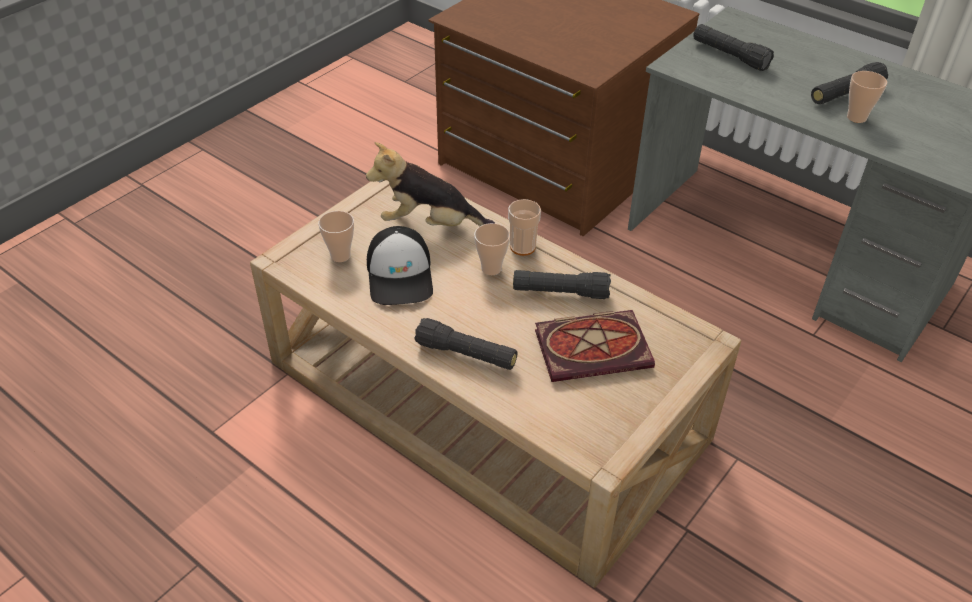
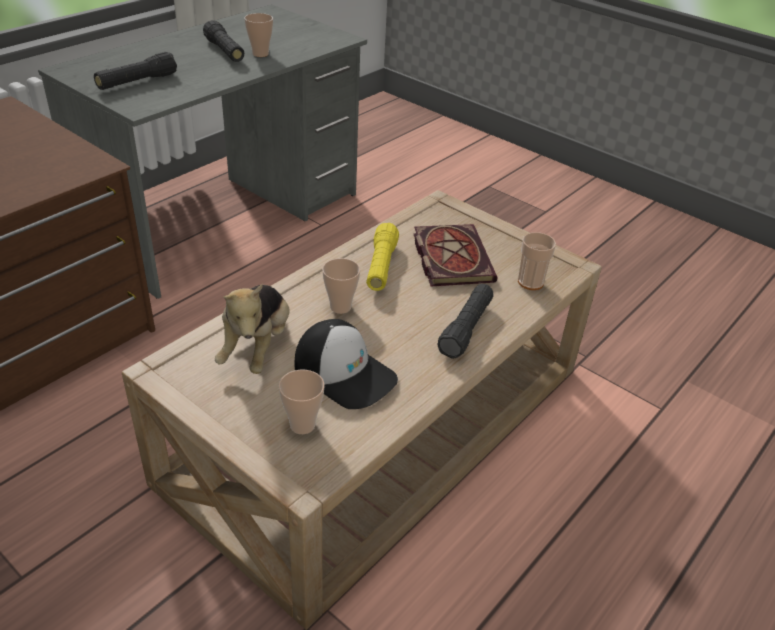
camera: 90 degrees left, 5 degrees down
(401, 276) = (345, 373): cap -> cap turned 45 degrees clockwise
(522, 247) = (312, 283): cup -> cup (530, 282)
(560, 292) = (381, 266): black flashlight -> yellow flashlight

